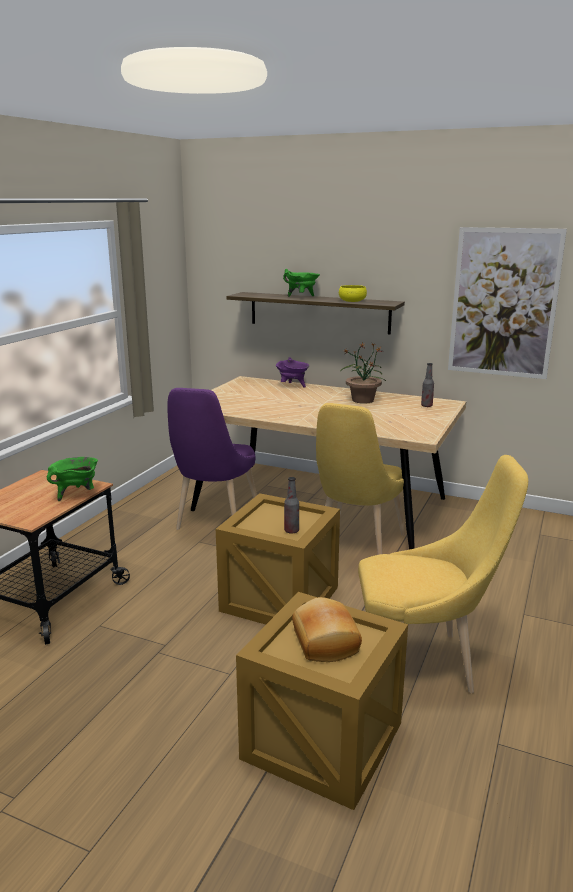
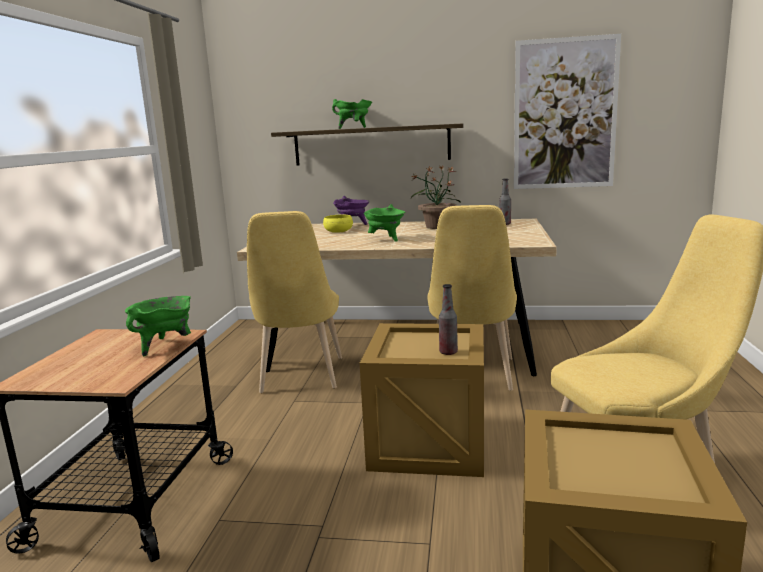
camera: 15 degrees left, 5 degrees down
(215, 521) = (300, 378): purple chair -> yellow chair
(302, 411) = (386, 239): none -> green cooking pot
(324, 642) = (614, 461): bread -> none
(352, 301) = (412, 125): yellow bowl -> yellow bowl (338, 231)

